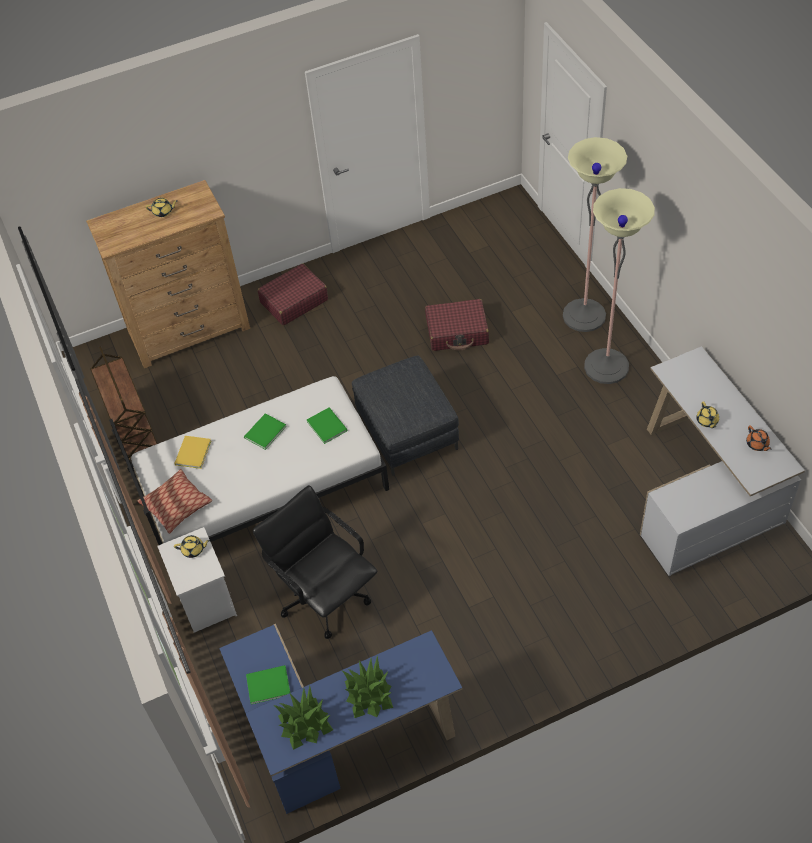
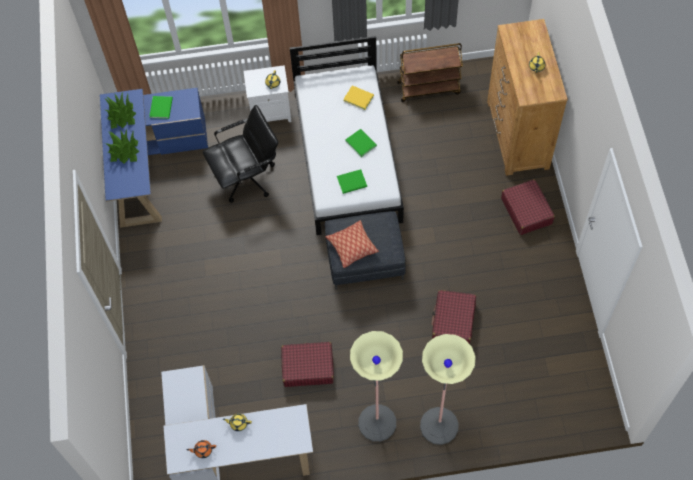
camera: 105 degrees right, 10 degrees up
(177, 506) = (318, 84): pillow -> pillow (352, 247)
(570, 447) = (307, 367): none -> red suitcase

